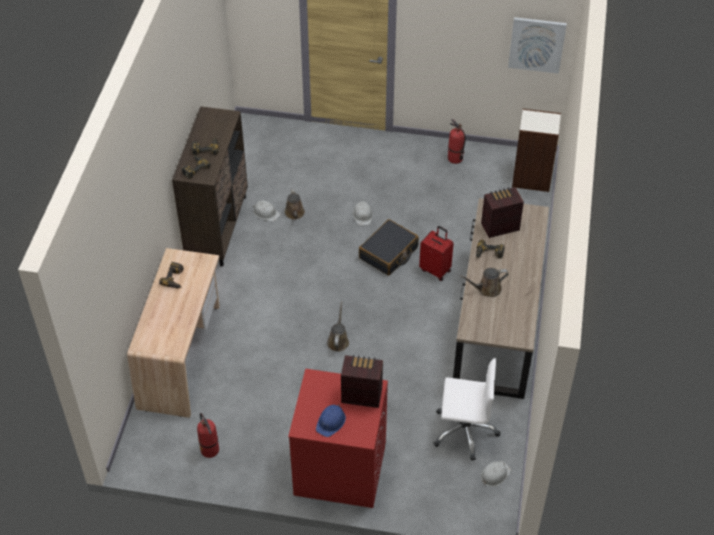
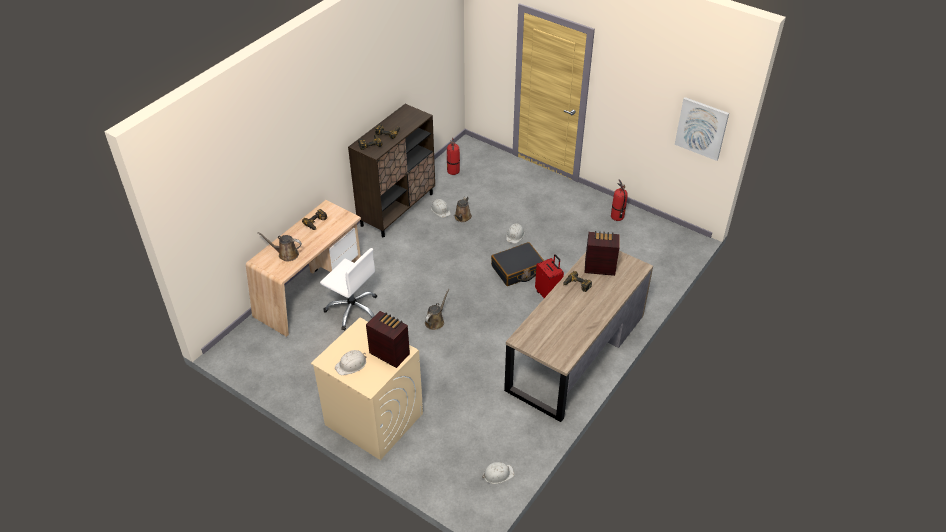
camera: 25 degrees right, 5 degrees down
(210, 450) = (285, 366): fire extinguisher -> fire extinguisher (453, 171)
(331, 422) = (351, 364): blue hard hat -> white hard hat
(339, 469) = (373, 419): red washing machine -> beige washing machine
(464, 431) = (494, 428): white office chair -> white office chair (353, 309)
(487, 289) = (557, 312): brown watering can -> brown watering can (286, 254)
(532, 178) = (675, 251): bookcase -> none

